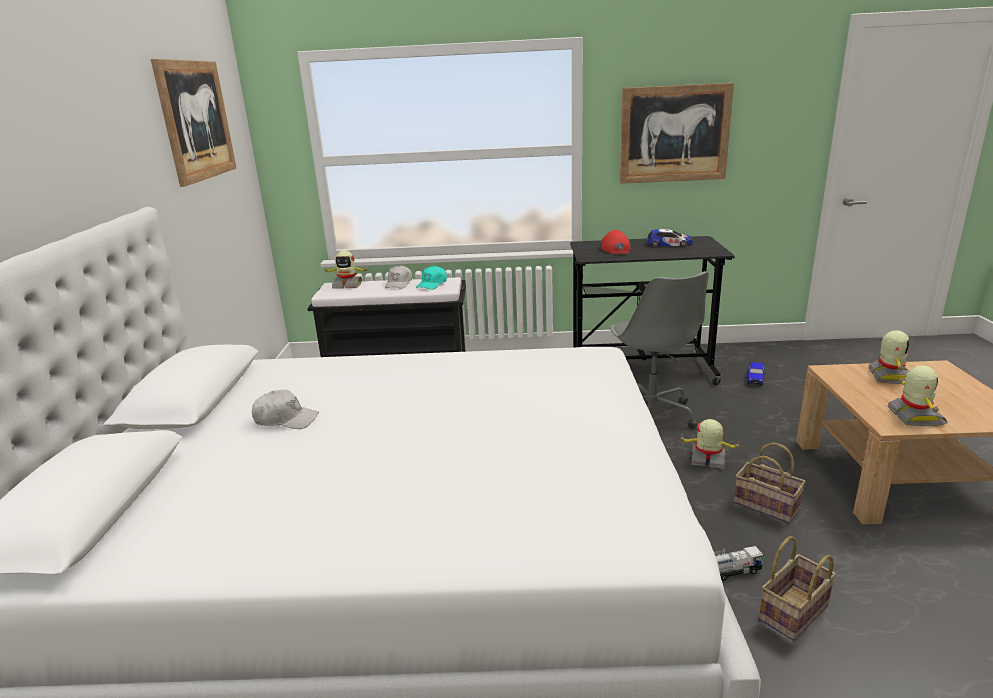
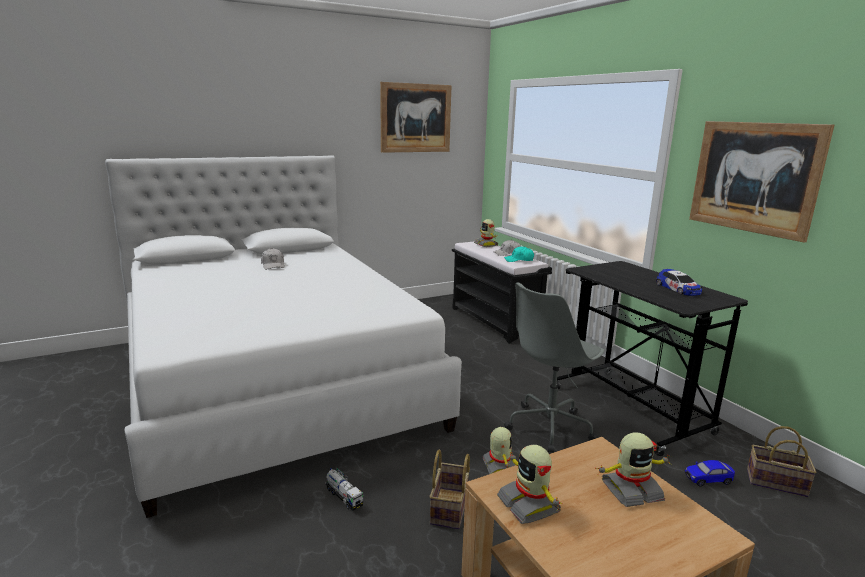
camera: 60 degrees right, 5 degrees down
(616, 249) = (623, 274): red cap -> none
(794, 614) = (307, 534): basket -> basket (775, 483)
(914, 416) = (529, 504): toy robot -> toy robot turned 90 degrees clockwise

